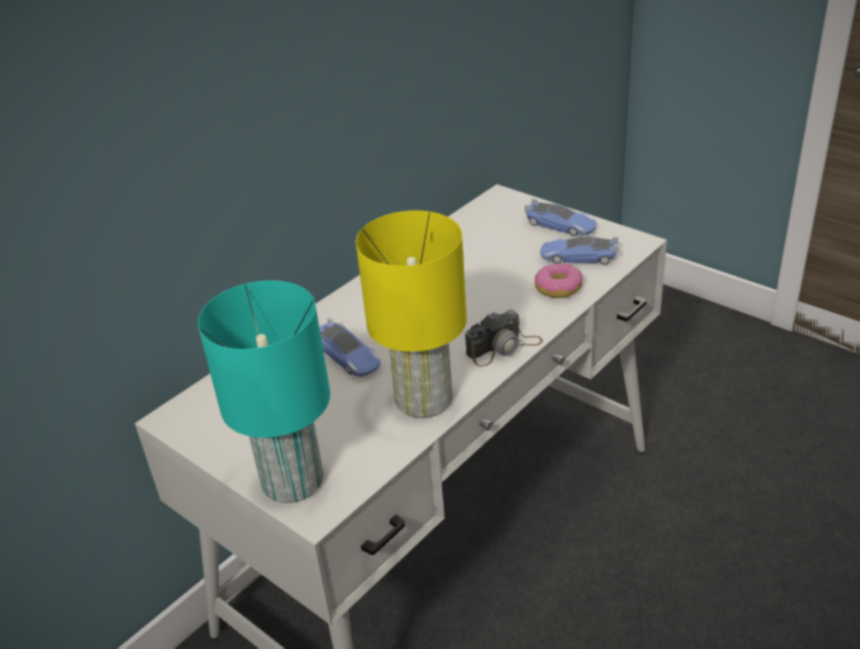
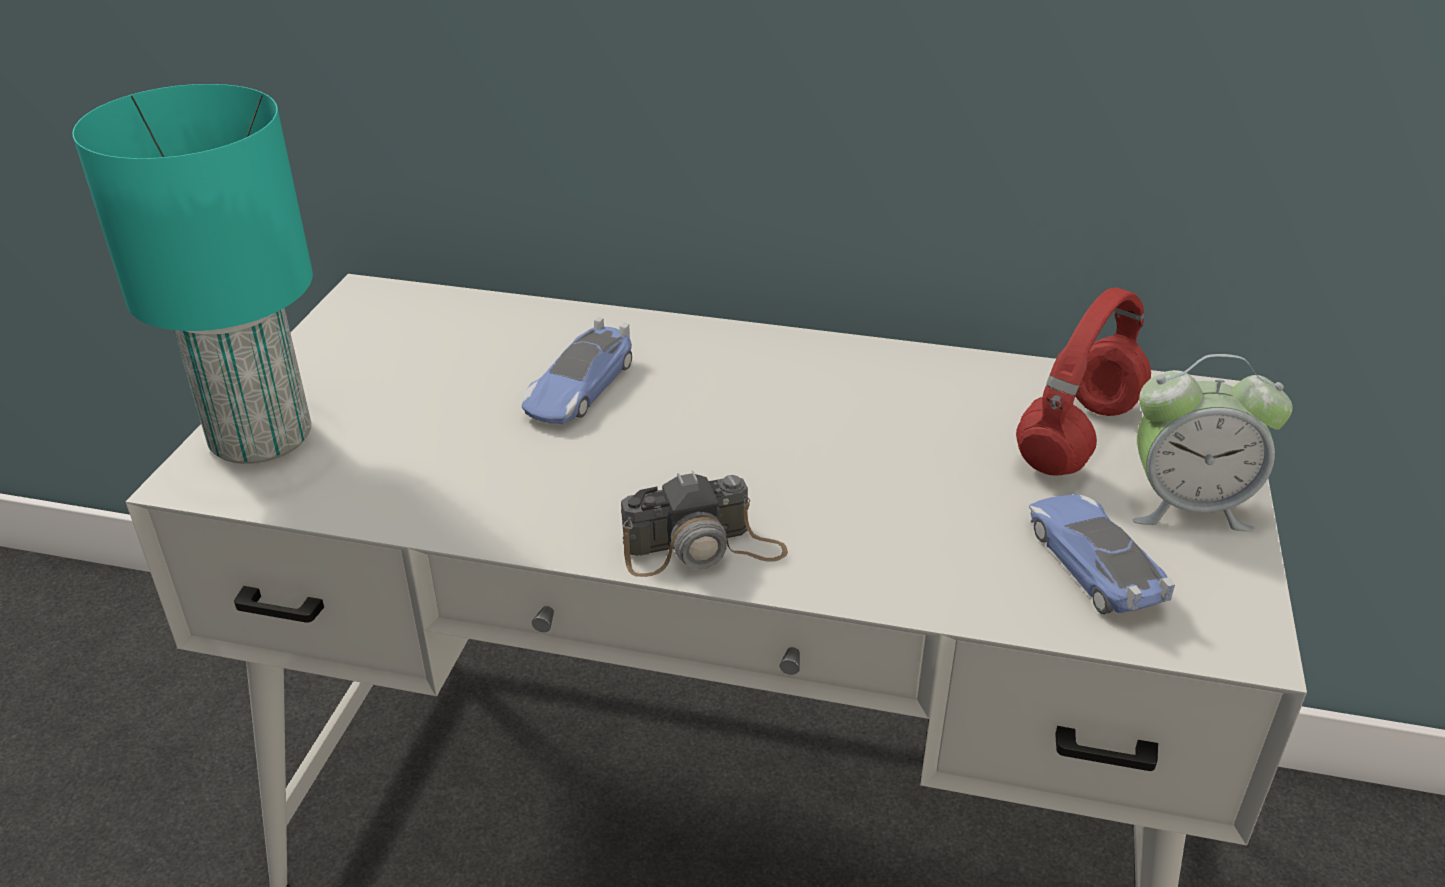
camera: 60 degrees right, 0 degrees up
(423, 398) = (505, 498): yellow table lamp -> none
(499, 232) = (1077, 435): none -> red headphones
(504, 347) = (703, 549): camera -> camera turned 45 degrees counterclockwise
(558, 287) = (953, 565): donut -> none
(560, 225) = (1187, 506): toy car -> alarm clock

